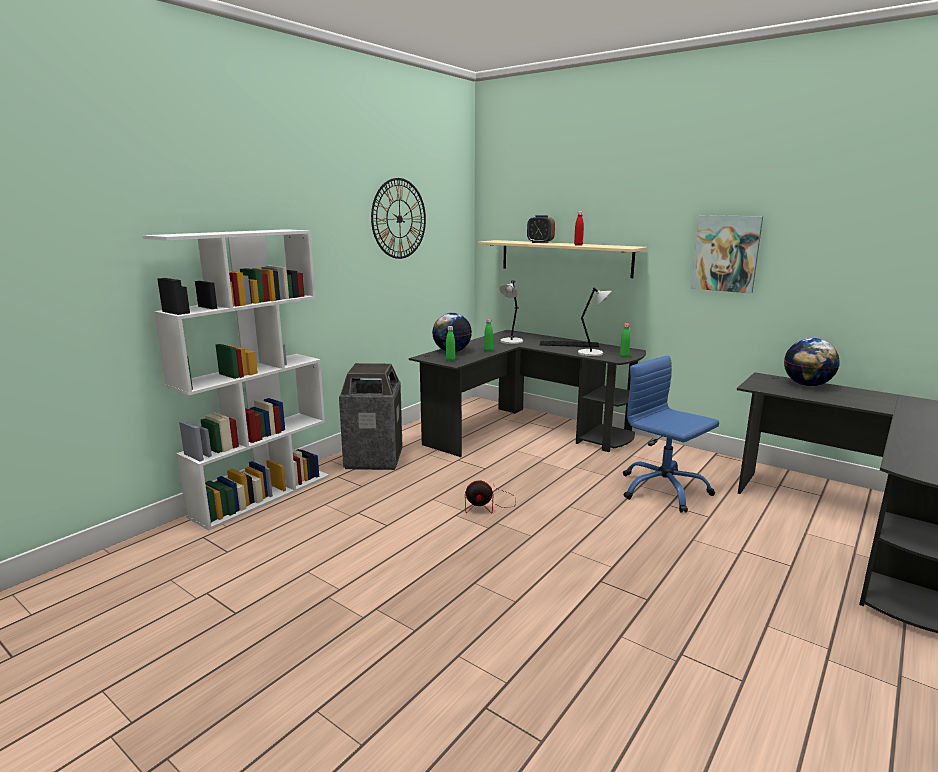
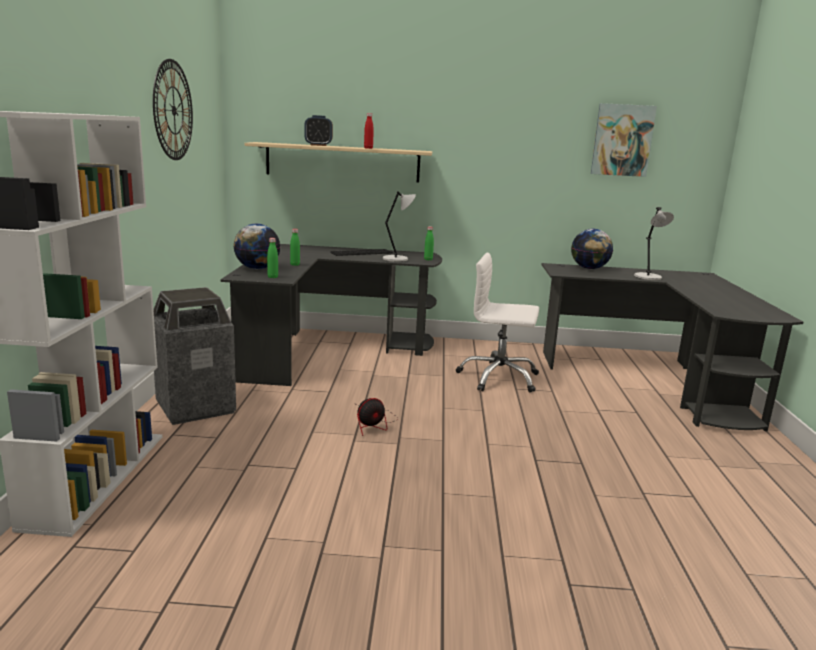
camera: 35 degrees left, 0 degrees up
(511, 341) = (301, 254): grey table lamp -> grey table lamp (648, 277)
(663, 490) = (498, 378): blue office chair -> white office chair
(726, 253) = (506, 158): picture -> picture (622, 140)

